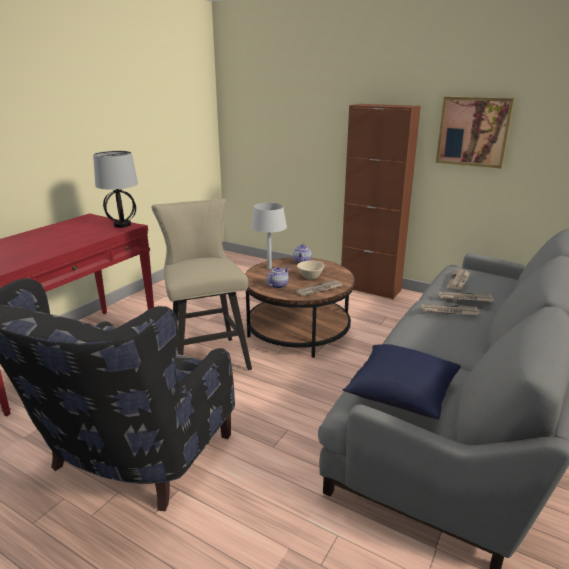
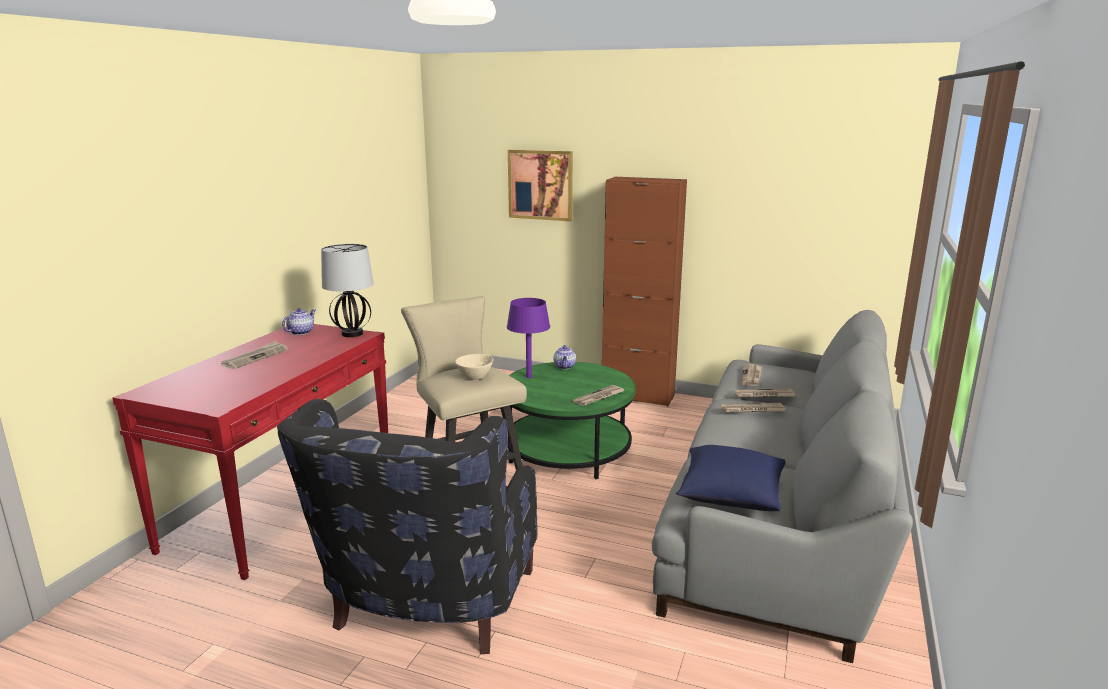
camera: 10 degrees left, 5 degrees down
(36, 239) = (255, 357): none -> newspaper
(269, 268) = (528, 377): grey table lamp -> purple table lamp
(278, 285) = (548, 396): teapot -> teapot (301, 332)
(298, 330) = (568, 450): brown coffee table -> green coffee table
(310, 277) = (581, 383): beige bowl -> beige bowl (474, 376)
(473, 131) = (748, 207): picture -> picture (540, 185)

